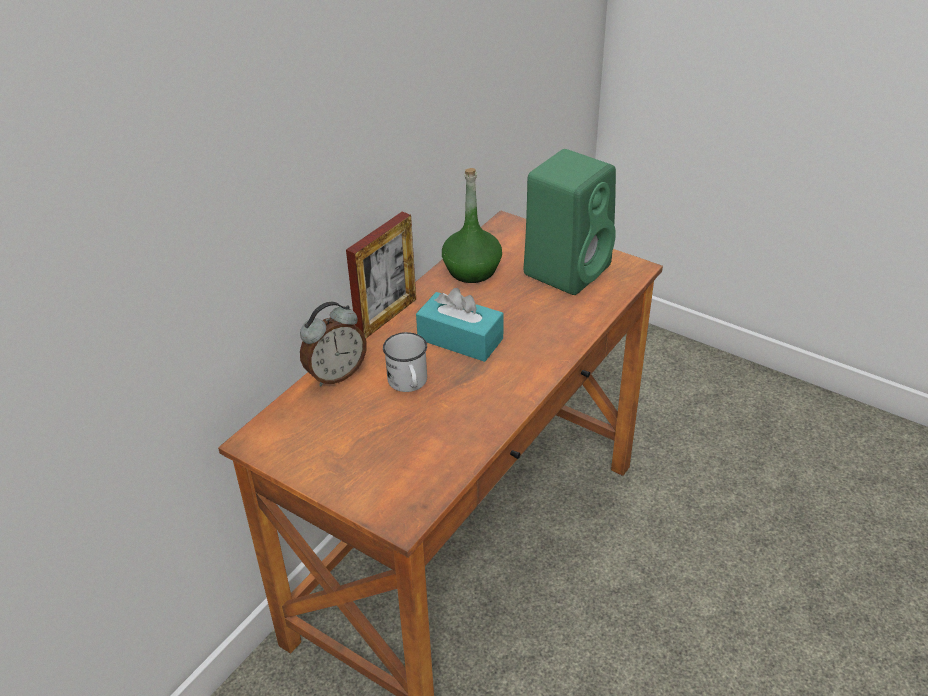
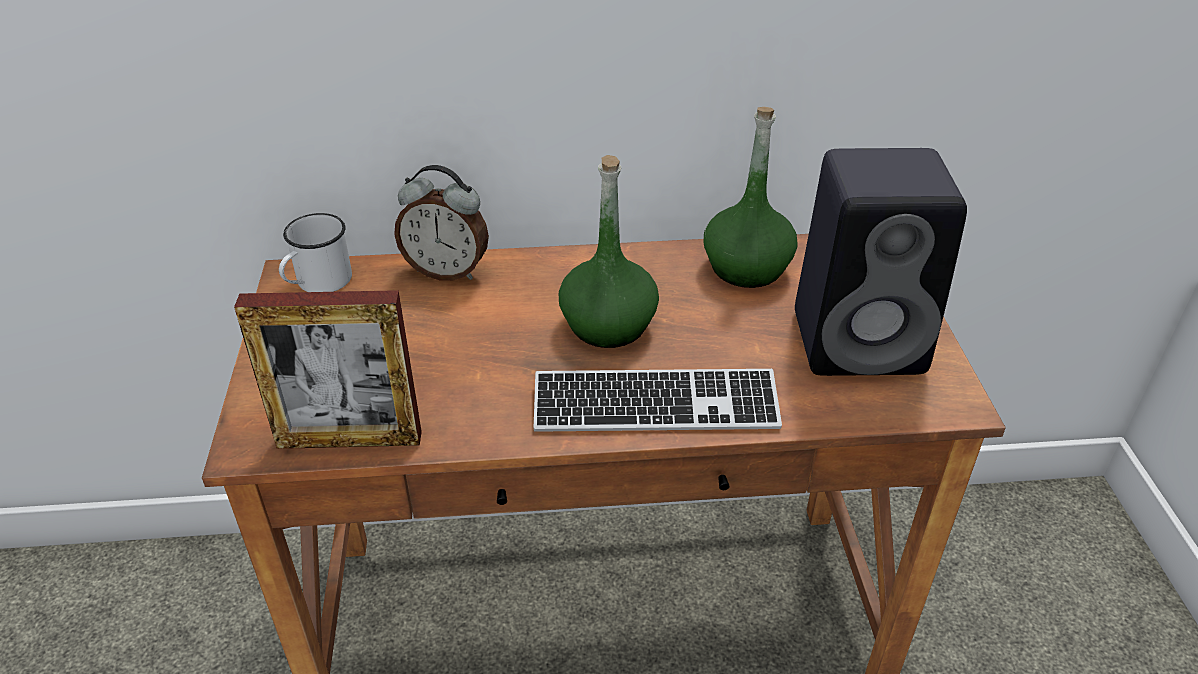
camera: 50 degrees right, 0 degrees up
(386, 317) = (582, 253): picture frame -> picture frame (349, 440)
(409, 383) = (486, 328): white mug -> white mug (318, 283)
(460, 339) = (609, 325): turquoise tissue box -> green bottle
(539, 355) = (655, 406): none -> keyboard
(568, 268) = (862, 341): green speaker -> black speaker

